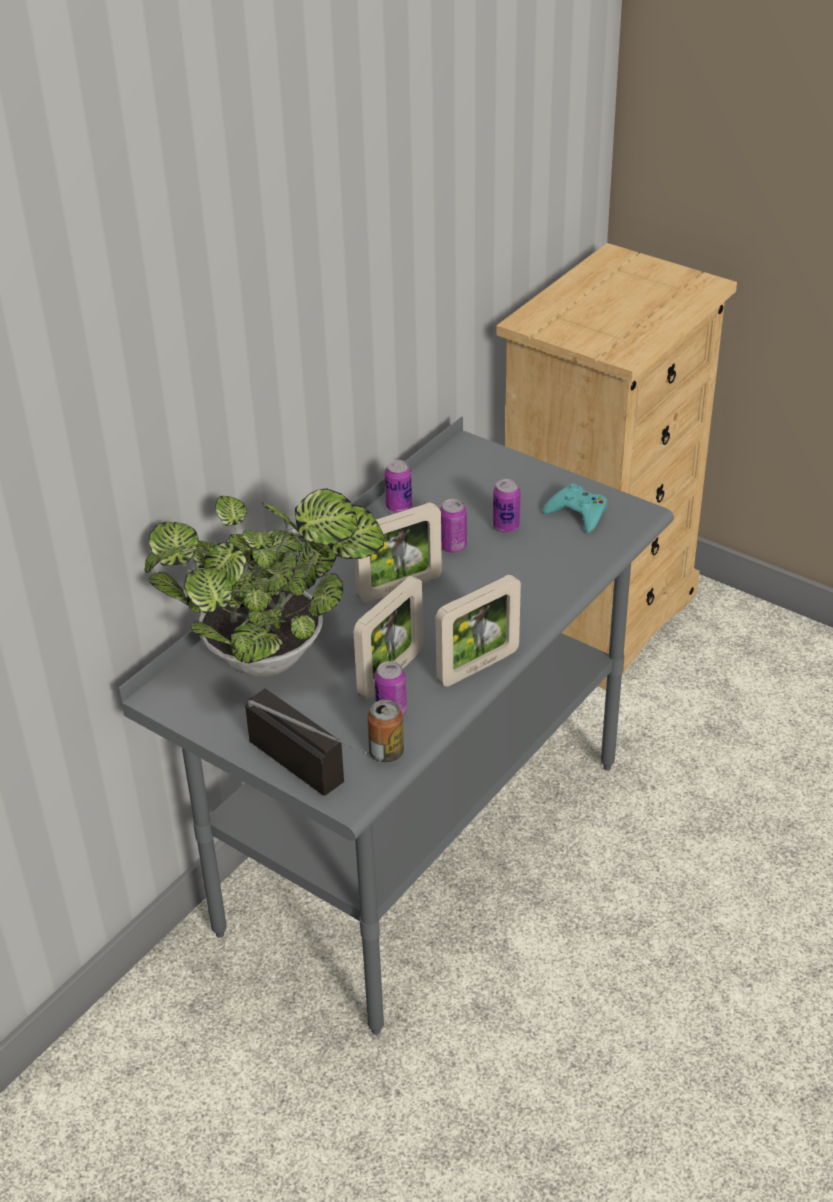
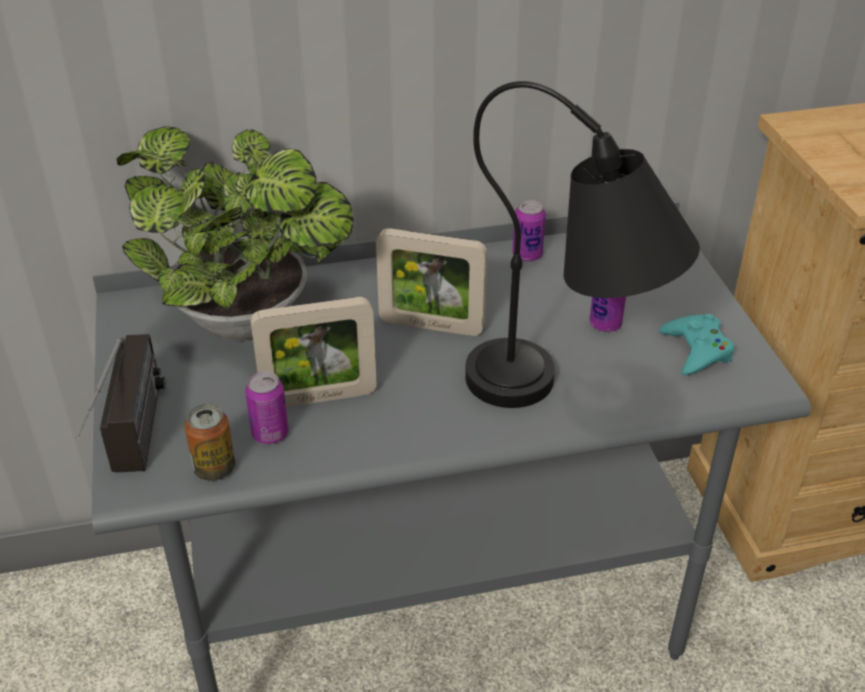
camera: 40 degrees right, 0 degrees up
(453, 546) = (529, 315): can -> none
(478, 667) = (402, 441): picture frame -> none
(538, 582) = (568, 395): none -> black table lamp

